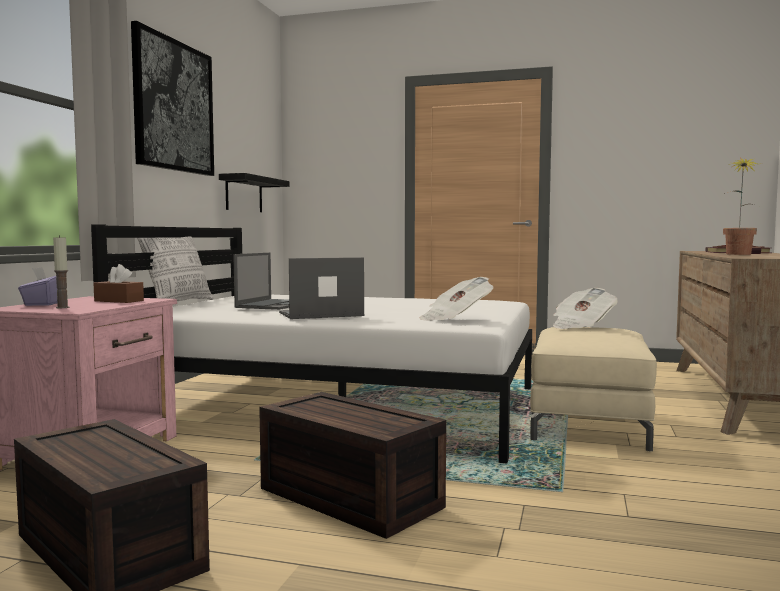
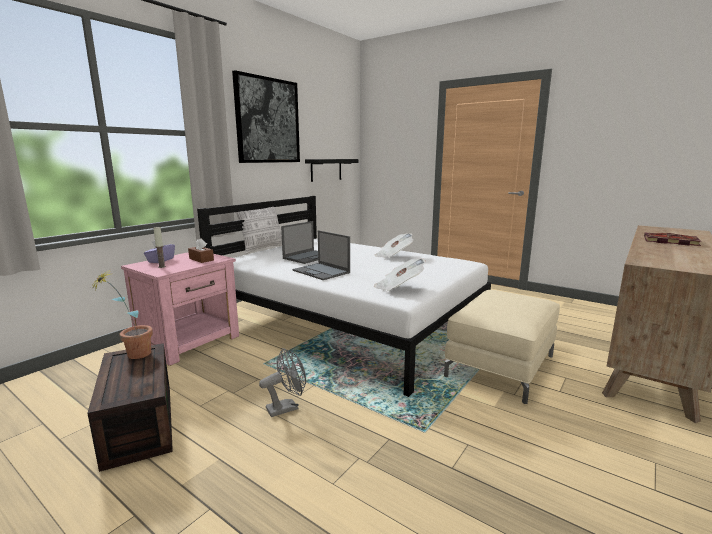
camera: 20 degrees right, 10 degrees up
(320, 314) = (321, 272): laptop -> laptop turned 135 degrees counterclockwise
(345, 498) = (287, 407): brown storage box -> grey fan
(581, 326) = (505, 295): newspaper -> newspaper (393, 255)
(738, 254) = (660, 247): potted plant -> potted plant (131, 356)

